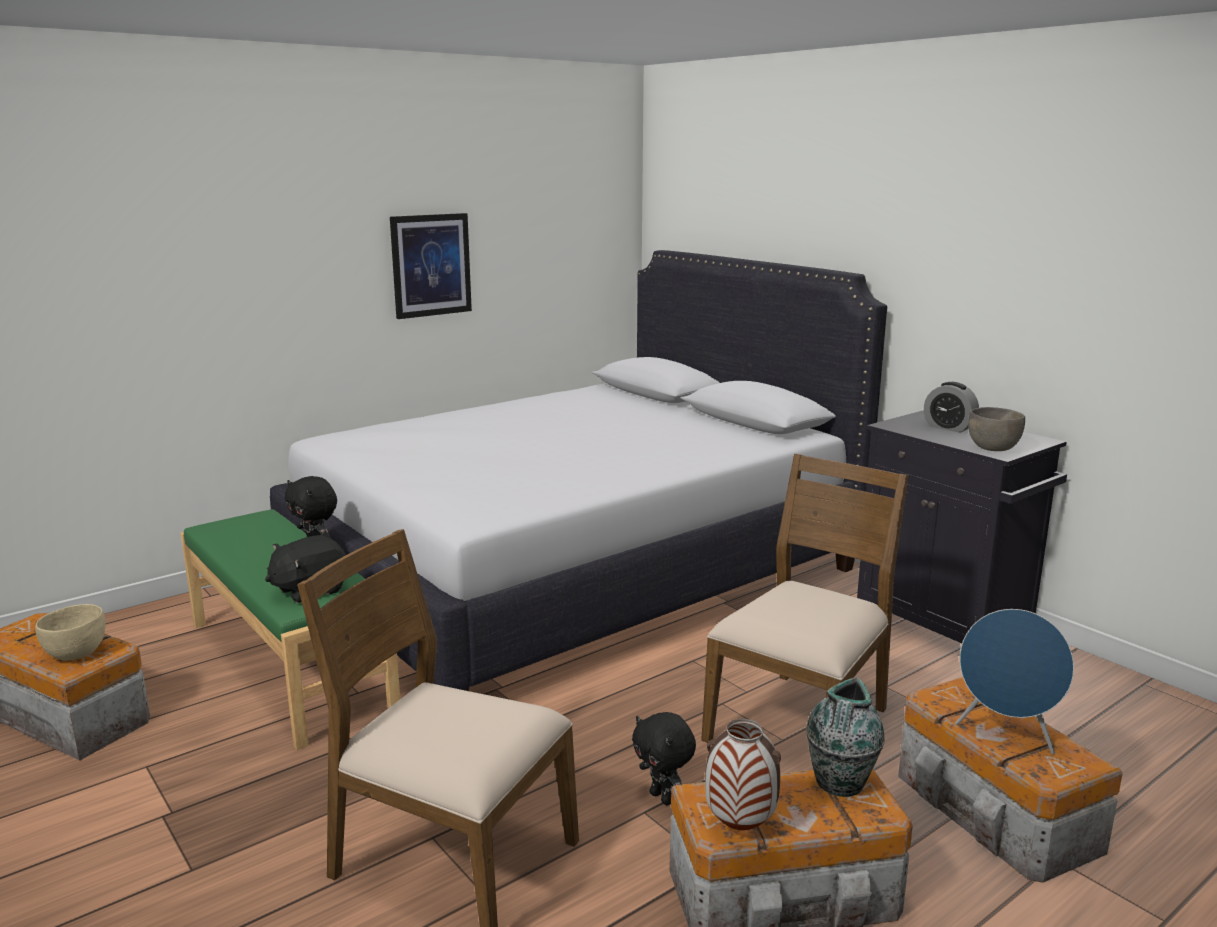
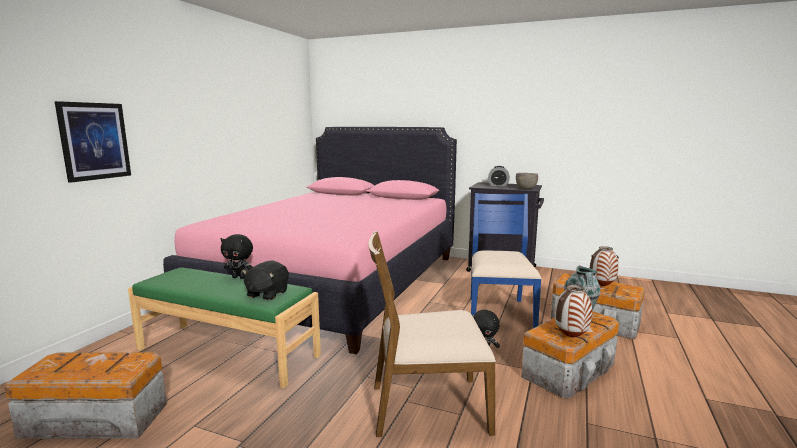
camera: 30 degrees left, 5 degrees down
(77, 654) = (118, 366): beige bowl -> none
(431, 265) = (230, 129): picture -> picture (94, 141)
(574, 573) = (335, 282): white bed -> pink bed
(801, 725) = (499, 313): brown chair -> blue chair
(1006, 734) = (602, 286): blue speaker -> vase

